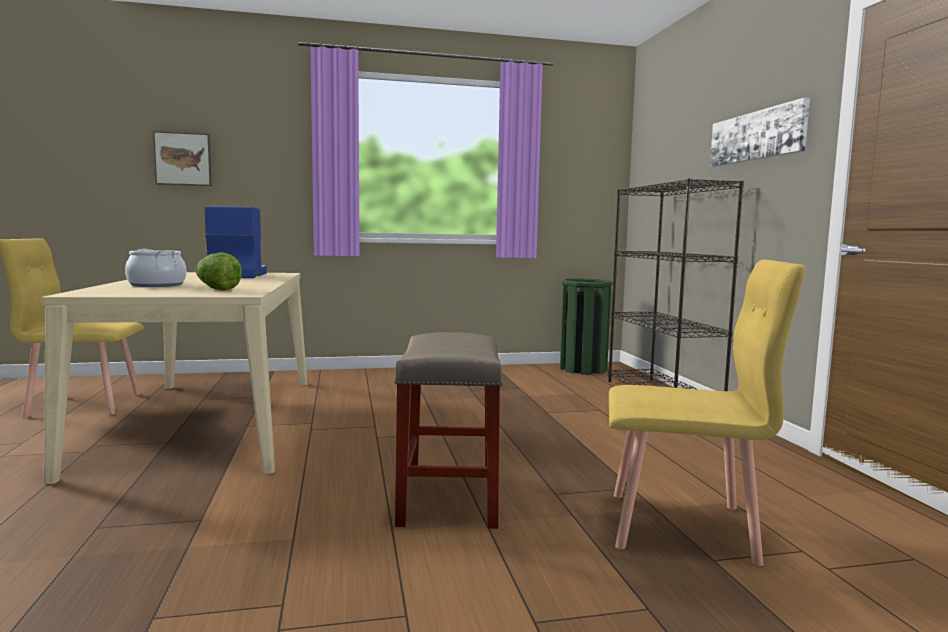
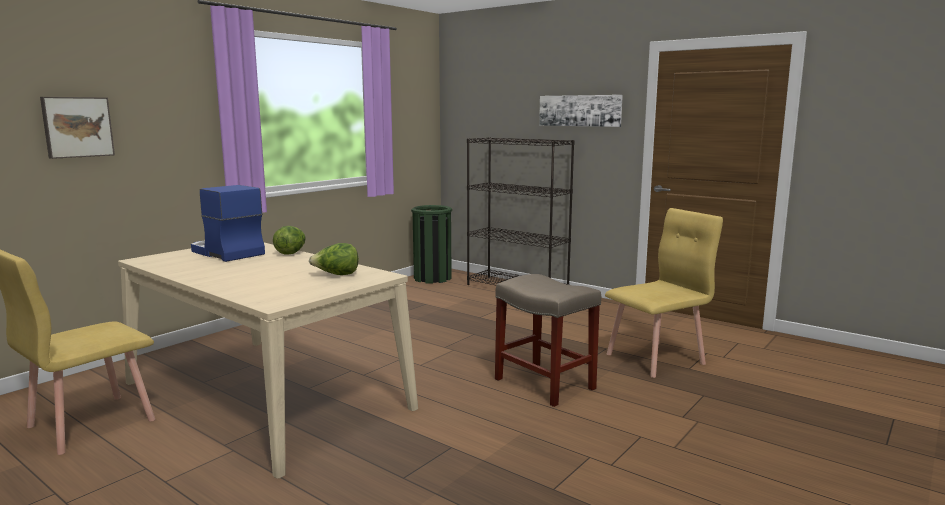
camera: 40 degrees left, 5 degrees up
(156, 285) = (254, 280): cooking pot -> none
(275, 279) = (291, 252): none -> lettuce

